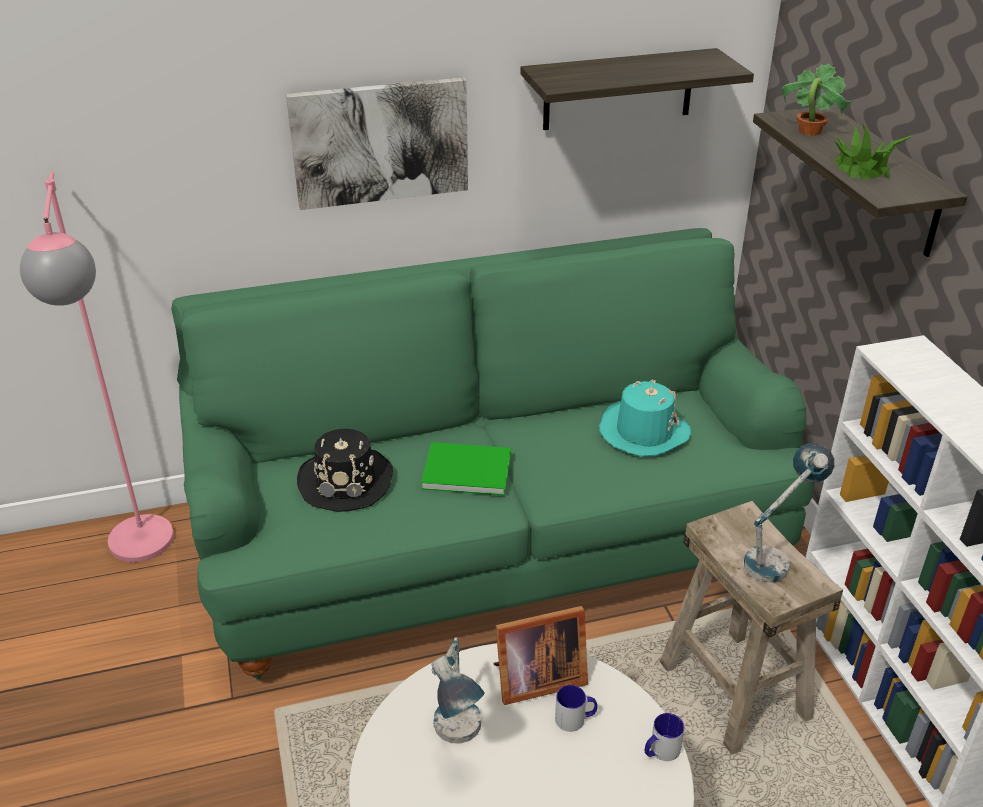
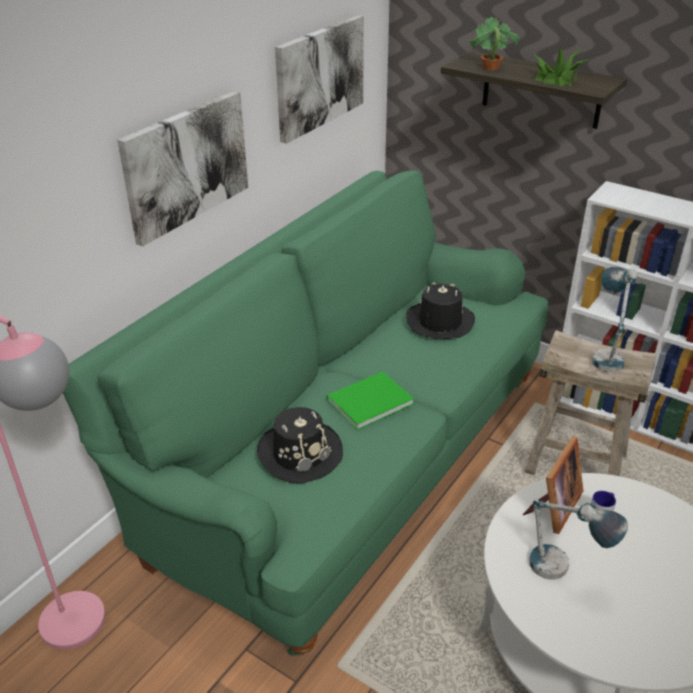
camera: 40 degrees left, 0 degrees up
(618, 89) = (319, 77): shelf -> picture
(643, 431) = (439, 322): turquoise hat -> black hat
(660, 751) = (661, 502): mug -> none

